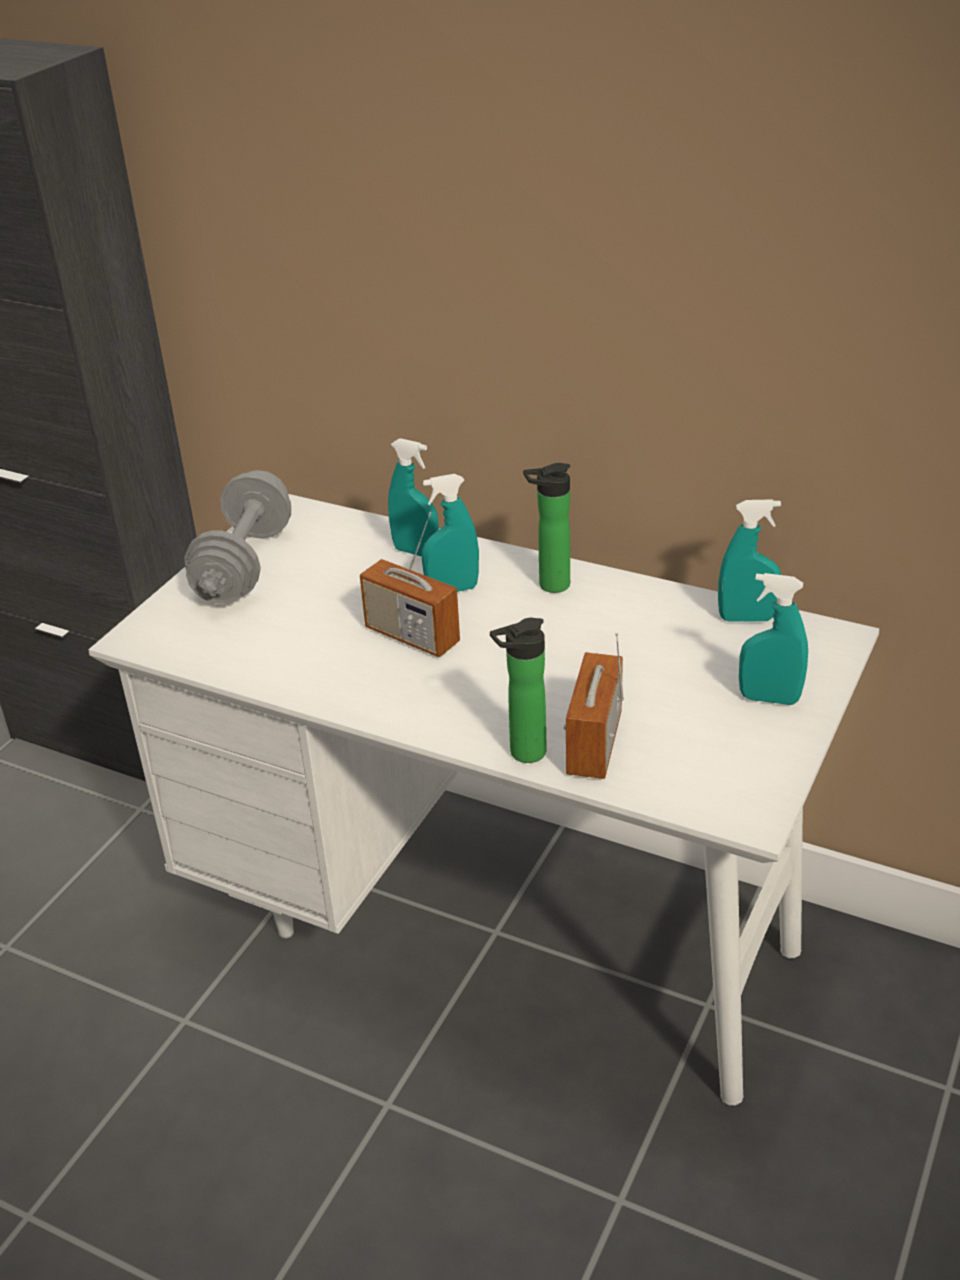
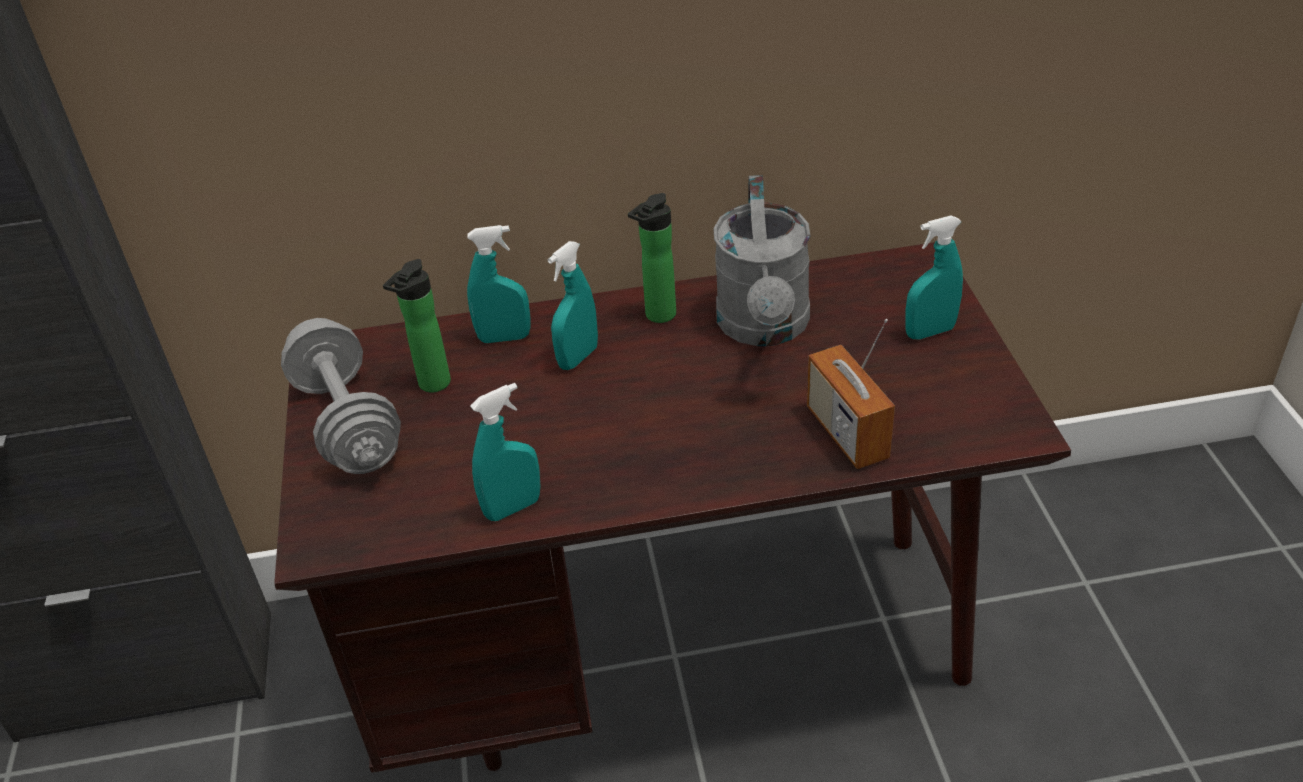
camera: 35 degrees left, 5 degrees up
(412, 636) = (590, 415): radio -> none
(496, 928) = (672, 652): white desk -> brown desk
(522, 753) = (801, 470): bottle -> bottle (431, 385)
(626, 632) = (764, 328): none -> grey watering can
(746, 618) = (841, 275): turquoise spray bottle -> turquoise spray bottle (513, 508)

